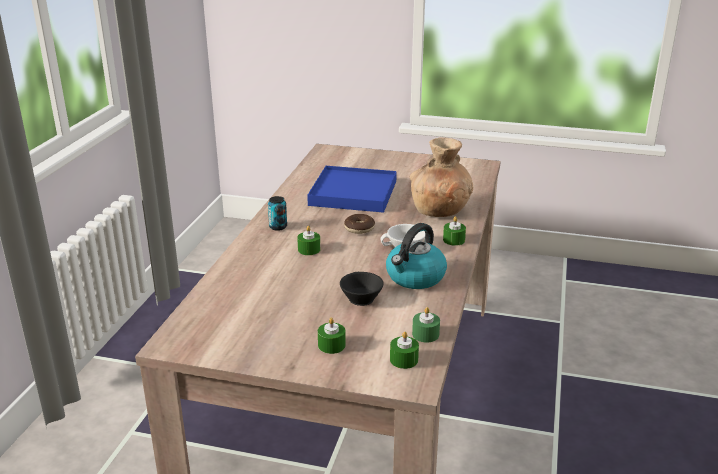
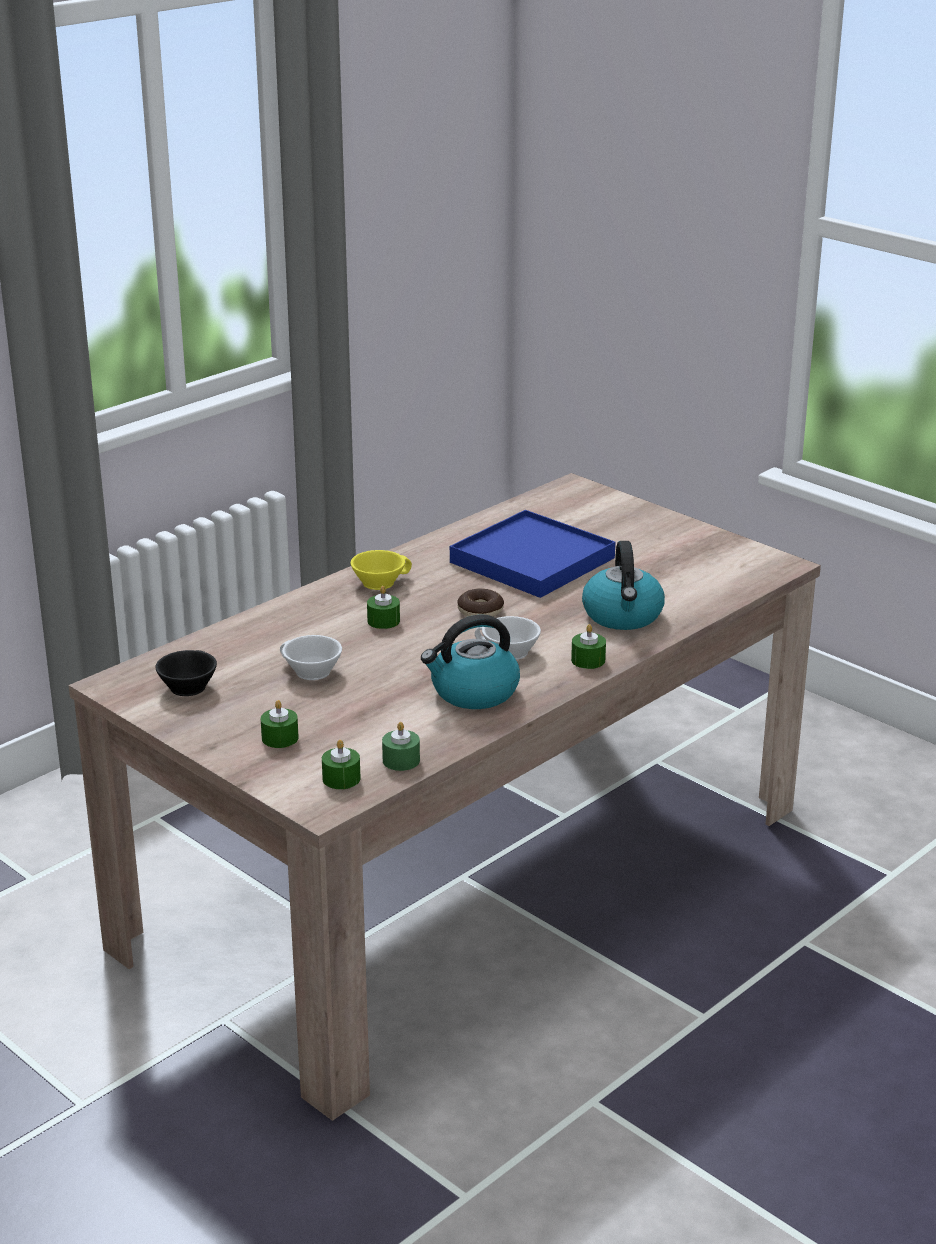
camera: 30 degrees right, 0 degrees up
(278, 227) = (379, 581): can -> yellow cup
(300, 294) = (310, 672): none -> white cup
(359, 298) = (374, 696): black cup -> black cup (186, 686)
(440, 211) = (623, 616): brown vase -> kettle

